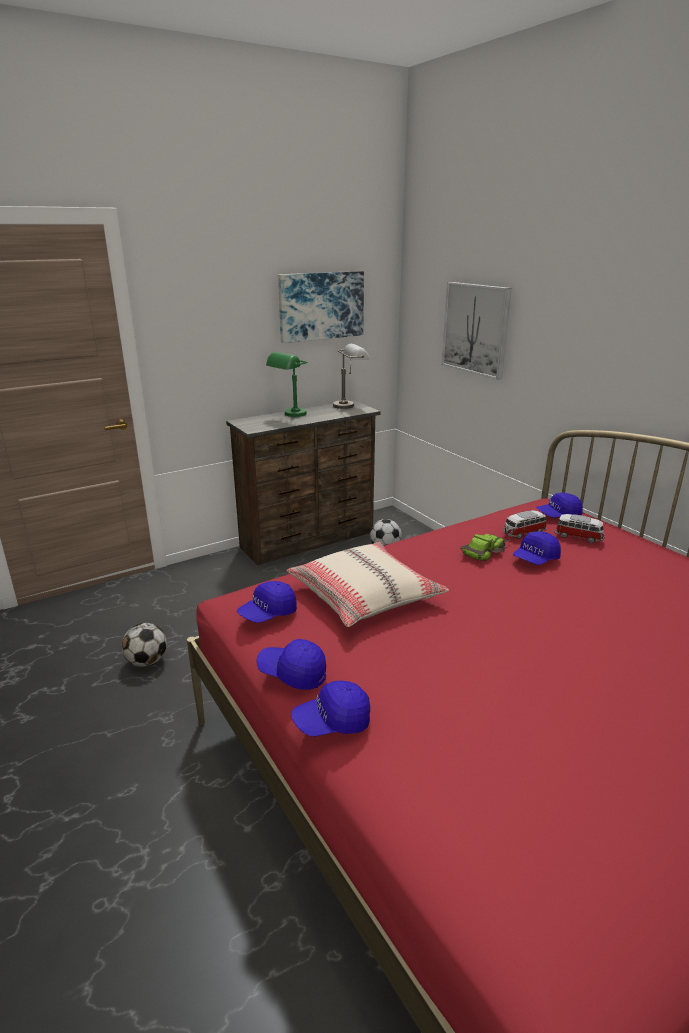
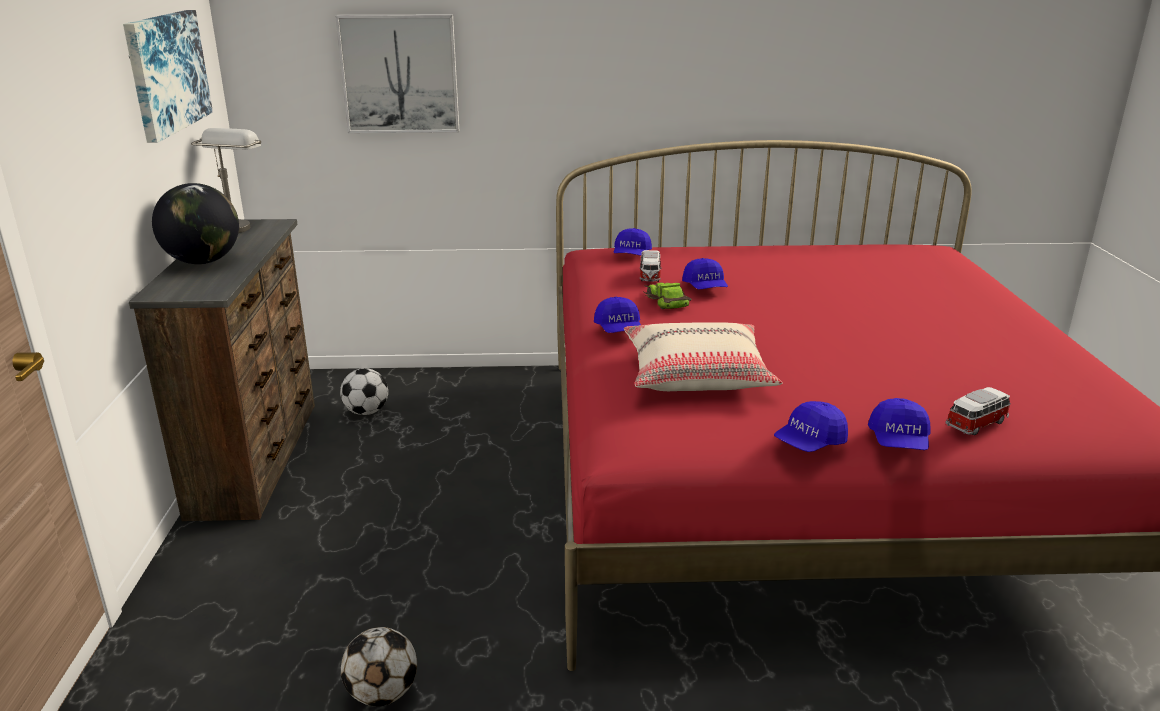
camera: 60 degrees left, 0 degrees up
(268, 614) = (685, 431): blue cap -> blue cap (618, 330)
(290, 415) = (203, 262): green table lamp -> globe
(579, 537) = (683, 261): toy car -> toy car (977, 424)

